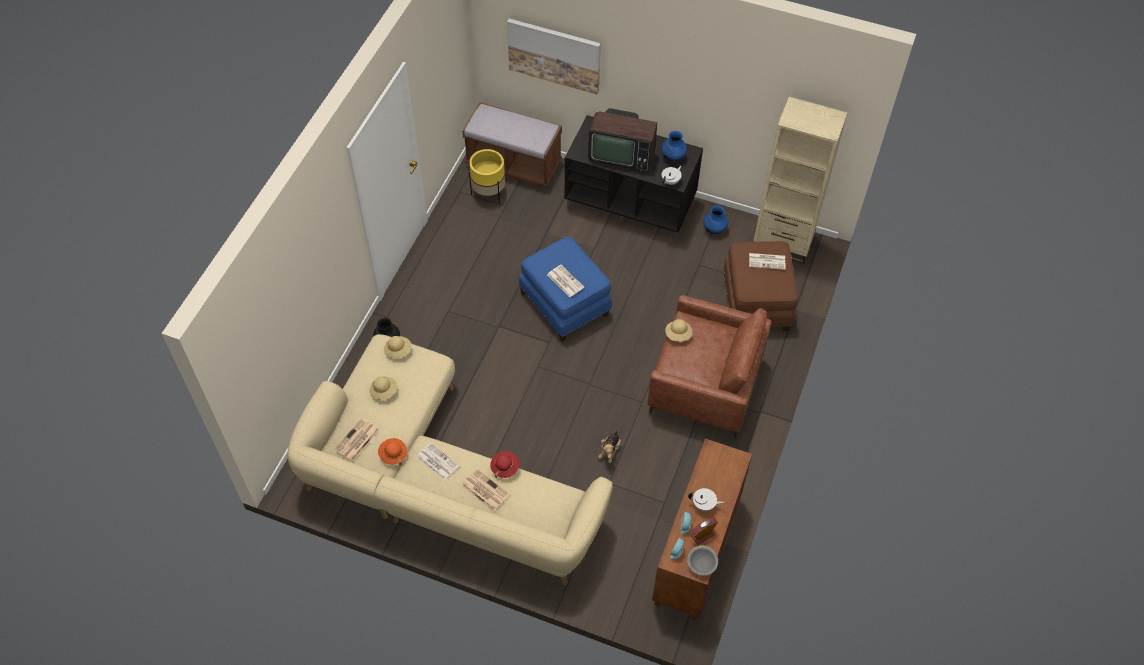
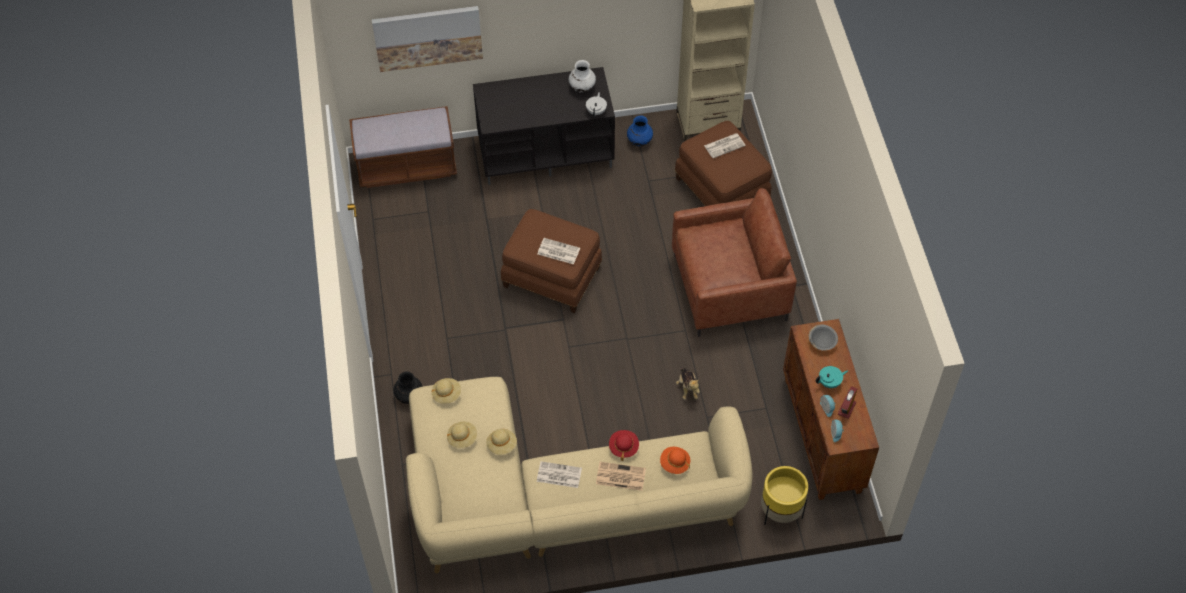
camera: 30 degrees left, 0 degrees up
(356, 441) = (470, 496): newspaper -> none
(393, 454) = (513, 491): orange hat -> orange hat (674, 464)
(488, 192) = (402, 206): yellow planter -> yellow planter (780, 511)
(565, 303) = (552, 276): blue ottoman -> brown ottoman
(621, 153) = (532, 106): television -> none
(673, 157) = (582, 87): blue vase -> white vase
(678, 335) = (694, 249): beige hat -> beige hat (502, 445)
(701, 564) = (862, 432): grey bowl -> grey bowl (822, 342)
(704, 505) = (830, 382): white teapot -> turquoise teapot

